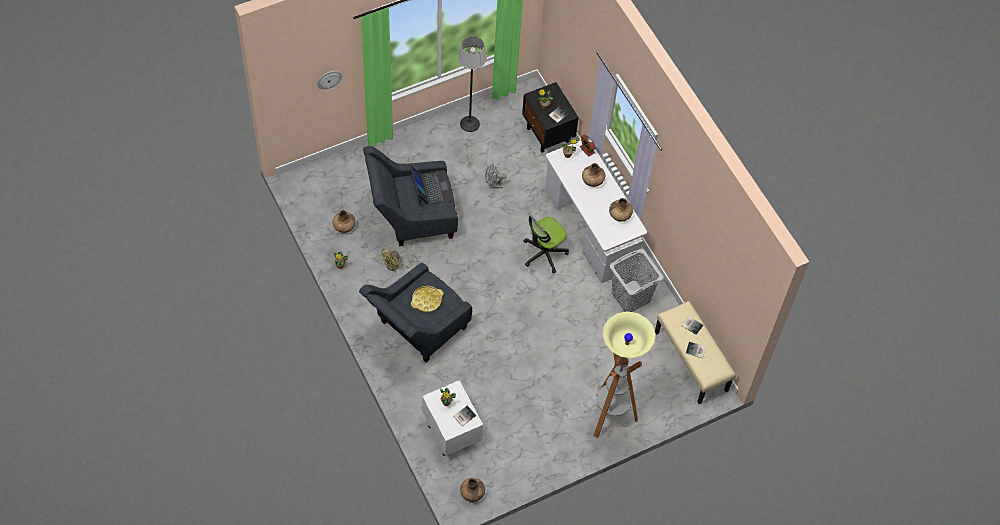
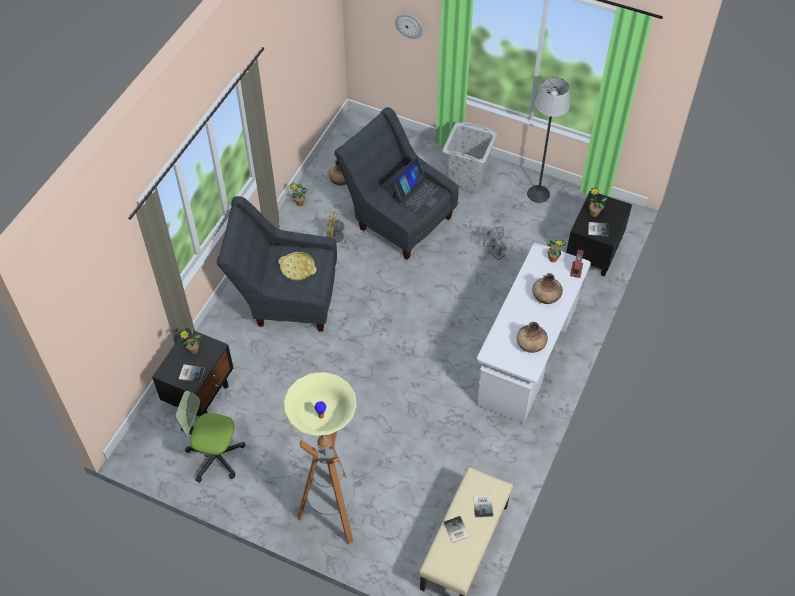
camera: 55 degrees right, 5 degrees down
(451, 433) = (200, 394): white nightstand -> black nightstand
(472, 493) = (148, 454): brown vase -> none
(544, 253) = (462, 338): office chair -> office chair (215, 456)
(631, 296) = (487, 441): grey laundry basket -> grey laundry basket (467, 179)

